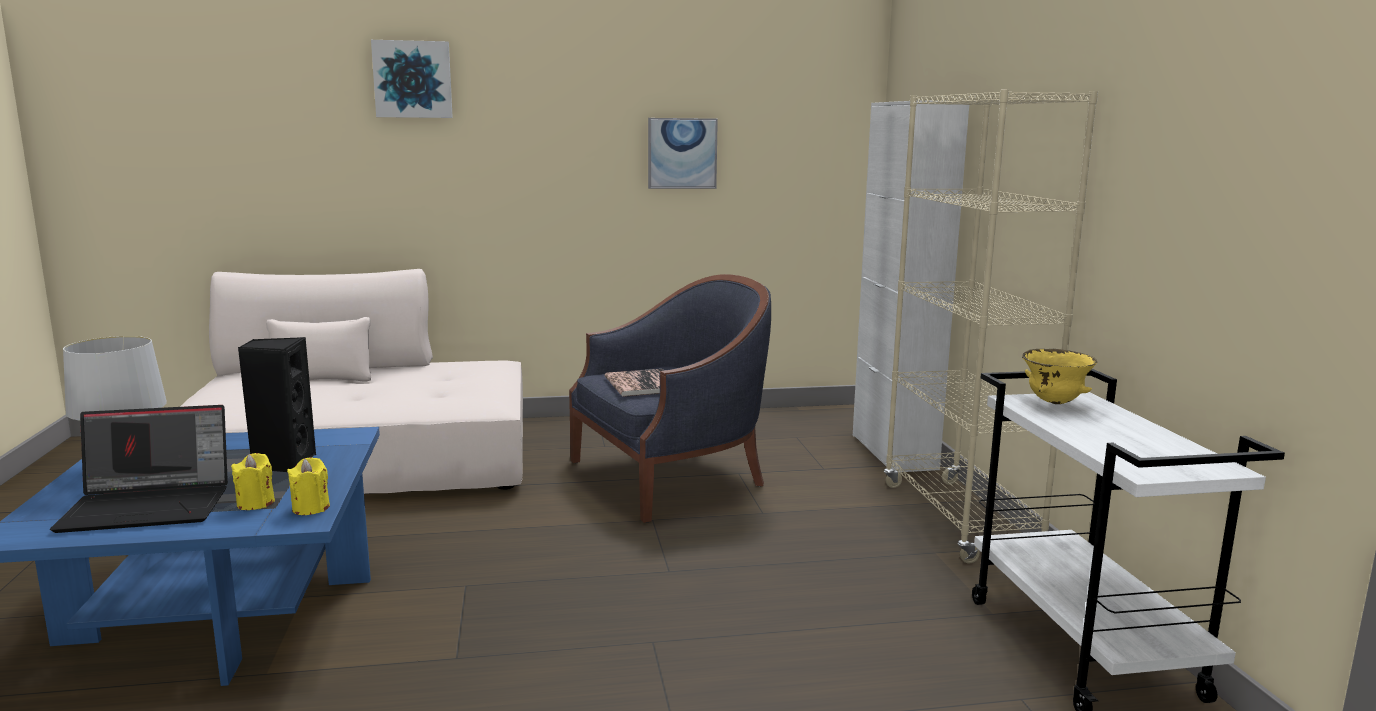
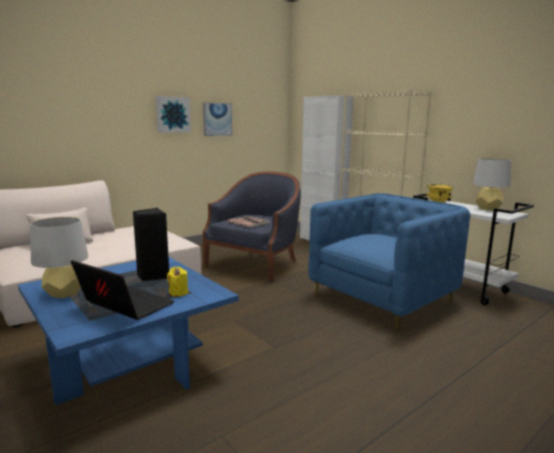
camera: 30 degrees left, 0 degrees up
(151, 506) = (124, 305): laptop -> laptop turned 105 degrees counterclockwise
(311, 508) = (210, 289): yellow candle -> none
(413, 79) = (90, 78): picture -> picture (172, 114)
(829, 619) = (382, 298): none -> blue armchair
(1162, 441) = (488, 209): none -> grey table lamp

